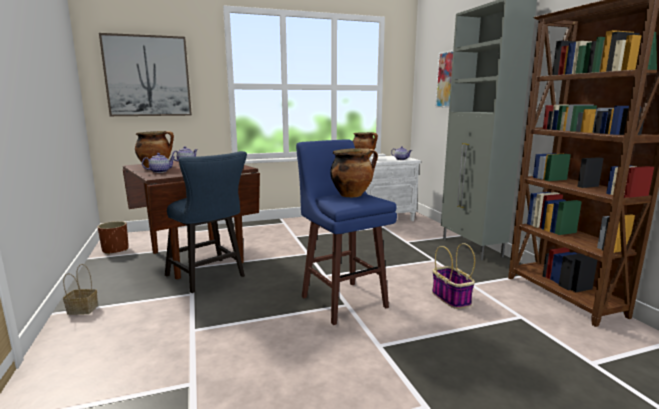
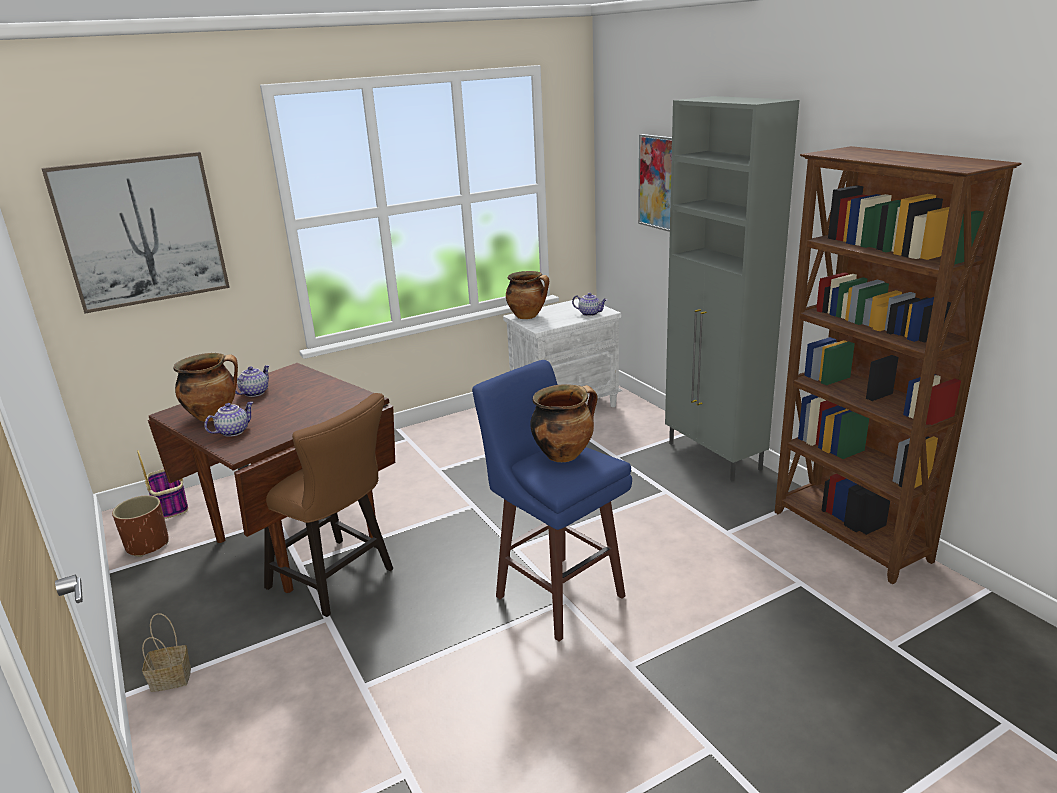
camera: 10 degrees left, 10 degrees up
(209, 277) = (337, 580): blue chair -> brown chair
(450, 298) = (704, 564): basket -> basket (170, 505)

